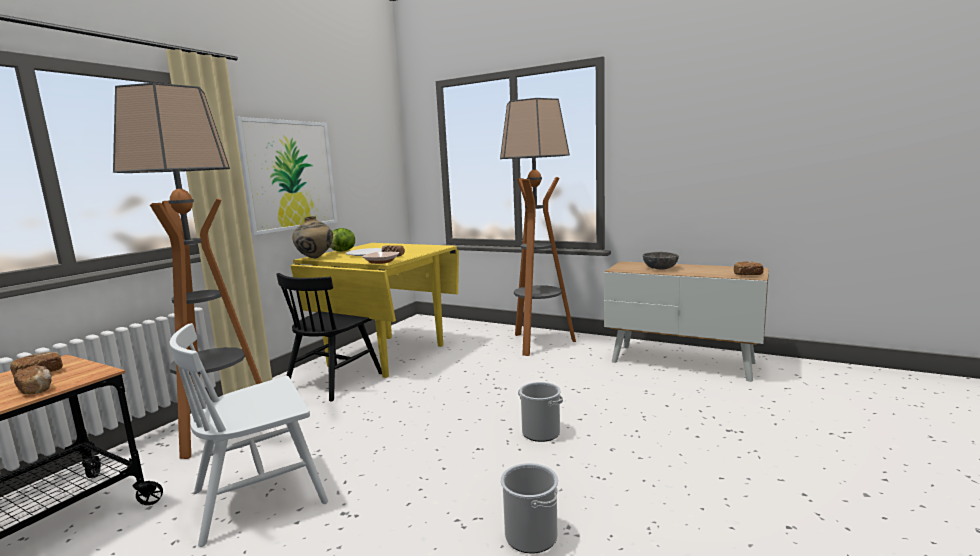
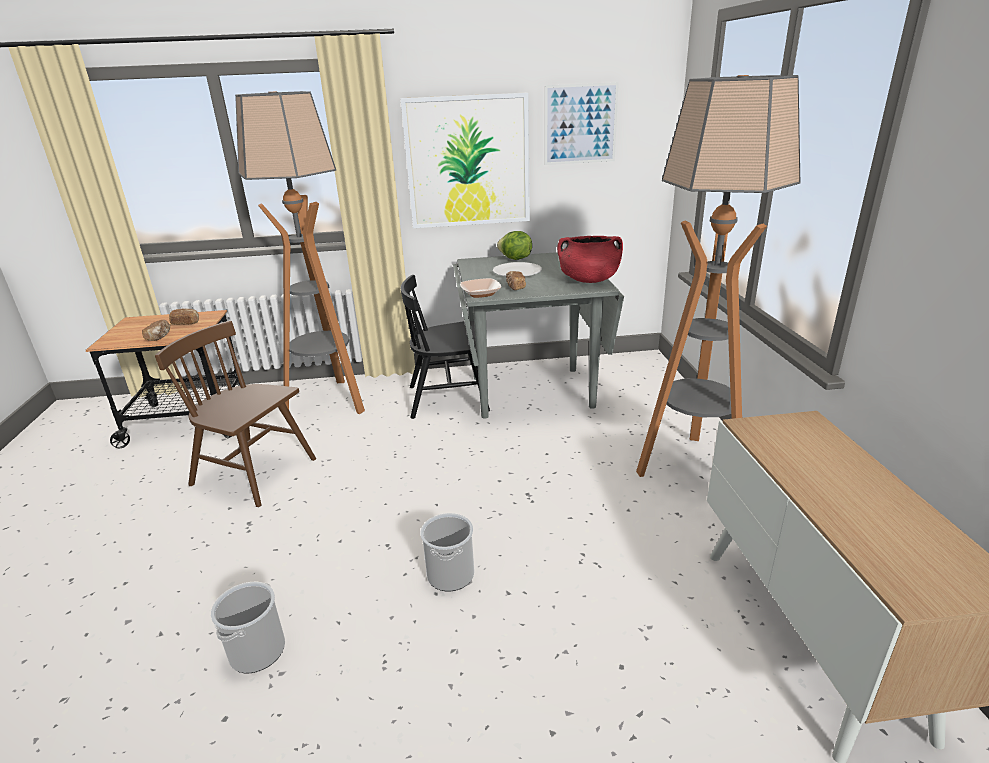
camera: 55 degrees right, 15 degrees up
(260, 496) = (254, 472): white chair -> brown chair
(315, 258) = (470, 264): beige vase -> none
(356, 149) = (580, 124): none -> picture
(386, 355) = (531, 391): yellow dining table -> grey dining table
(426, 246) = (589, 280): none -> red cooking pot
(660, 268) = (816, 463): grey bowl -> none
(748, 275) = (911, 583): bread -> none

